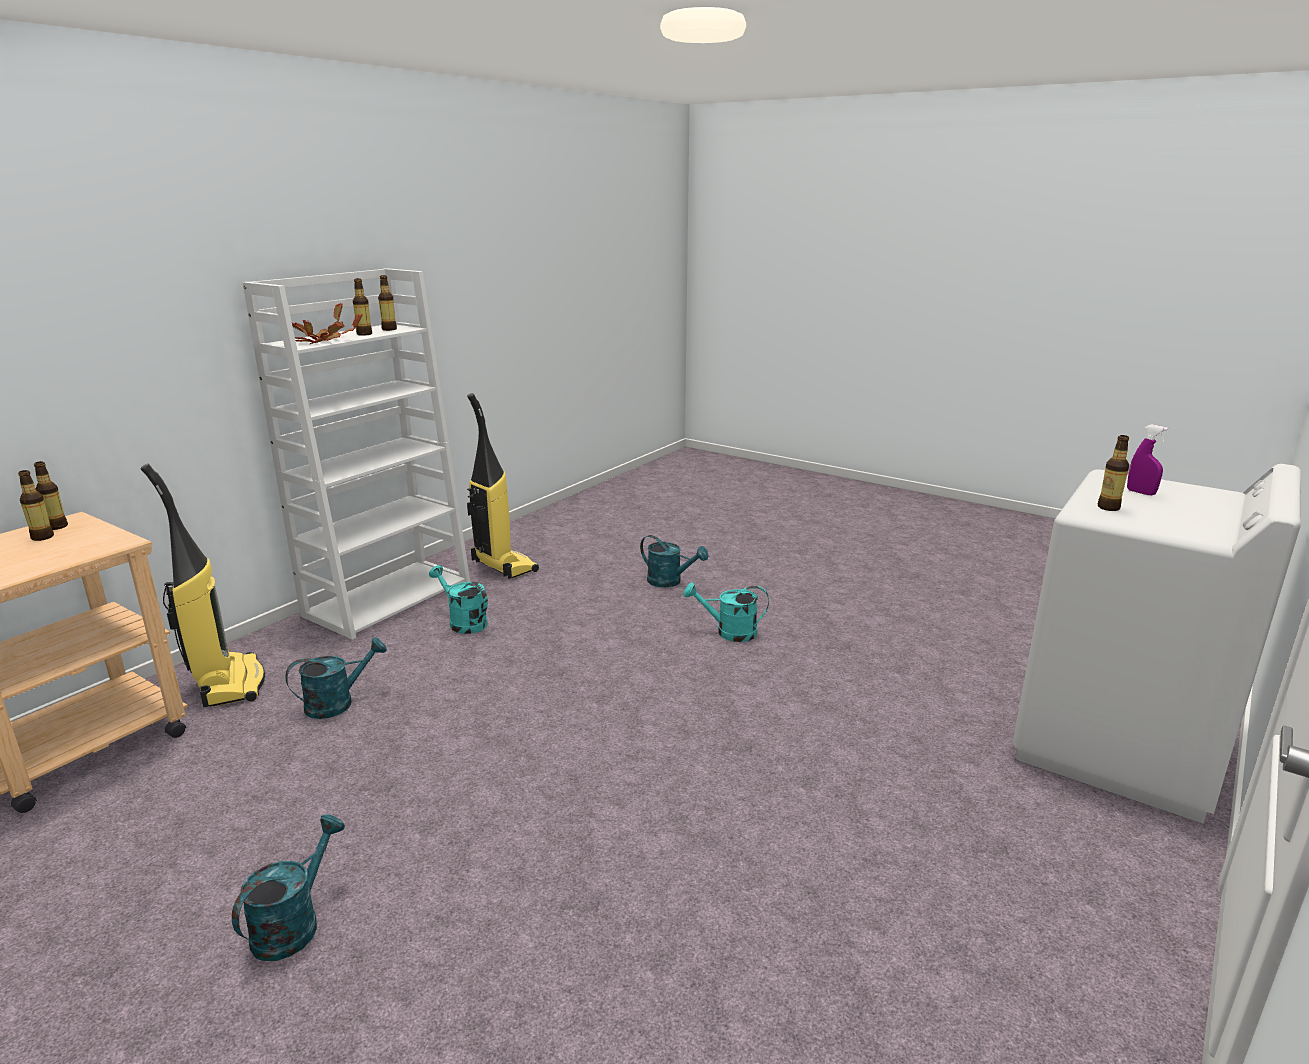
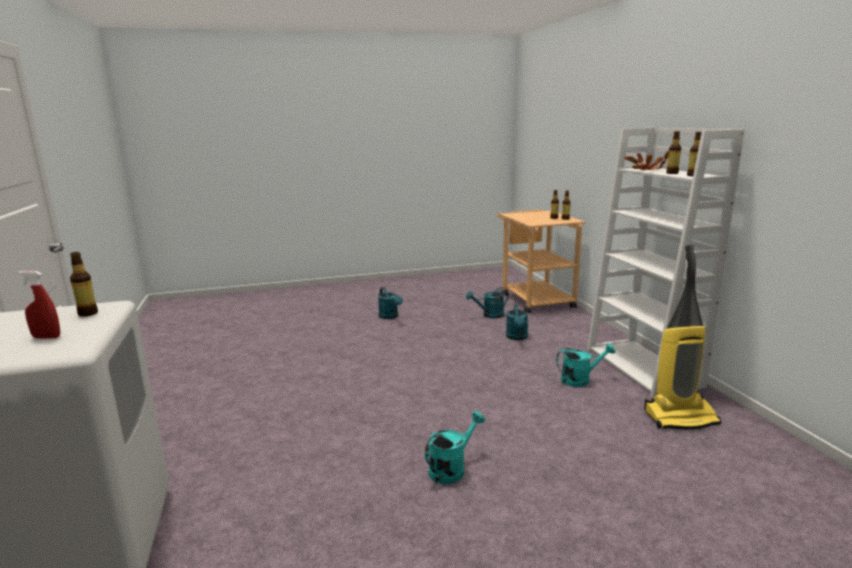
camera: 130 degrees right, 5 degrees down
(229, 683) = (563, 323): vacuum cleaner -> none
(670, 582) = (580, 486): turquoise watering can -> turquoise watering can (489, 315)
(1140, 492) = (46, 337): purple spray bottle -> red spray bottle

